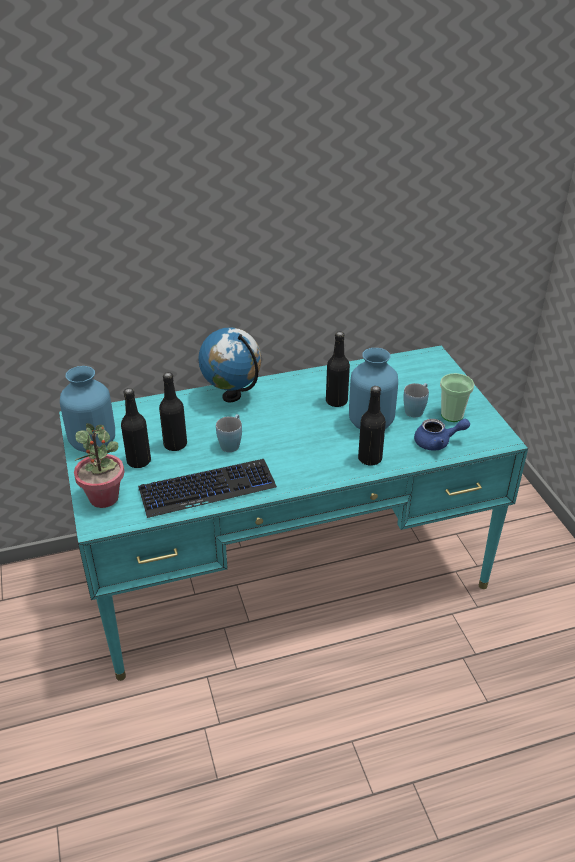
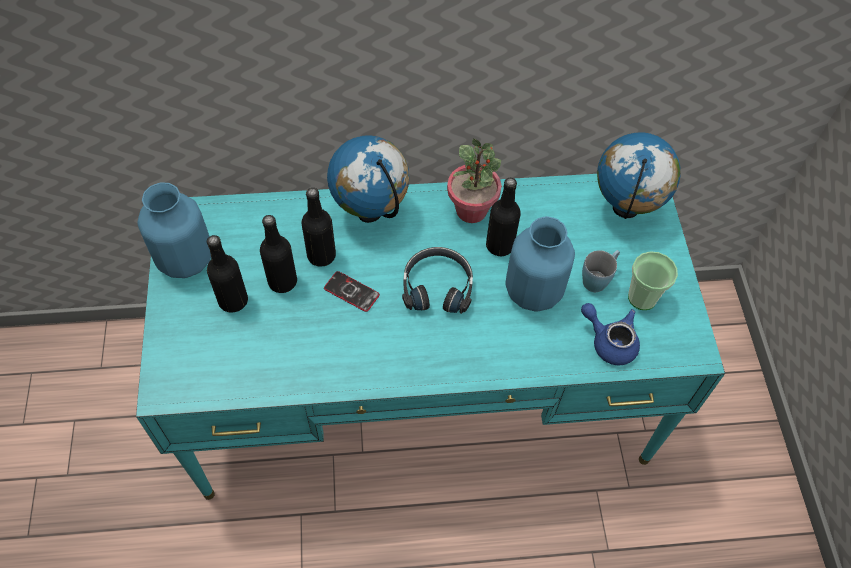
camera: 10 degrees right, 20 degrees up
(104, 497) = (180, 352): potted plant -> potted plant (471, 210)
(207, 489) = (304, 362): keyboard -> none
(232, 443) = (351, 292): blue mug -> phone
(297, 430) = (437, 286): none -> black headphones
(370, 459) = (516, 352): black bottle -> black bottle (321, 255)
(421, 369) = (625, 209): none -> globe
(437, 442) = (609, 341): blue teapot -> blue teapot turned 150 degrees counterclockwise

